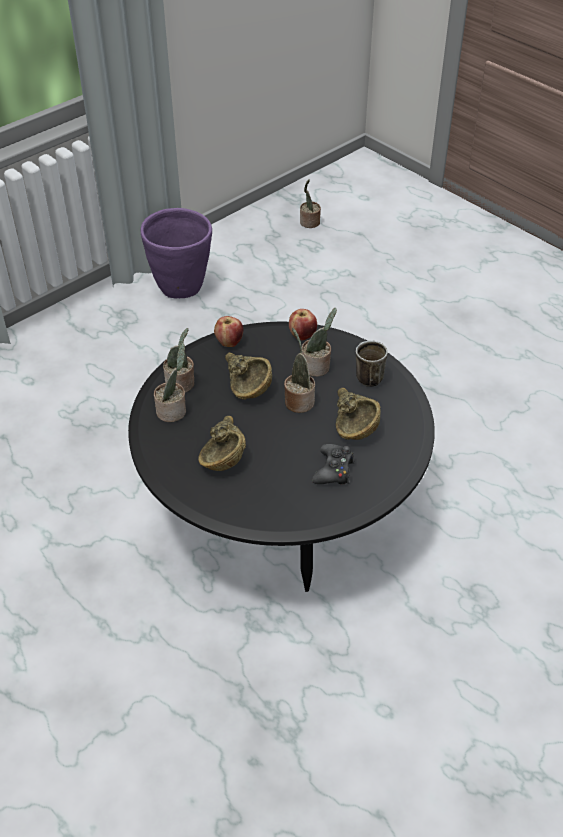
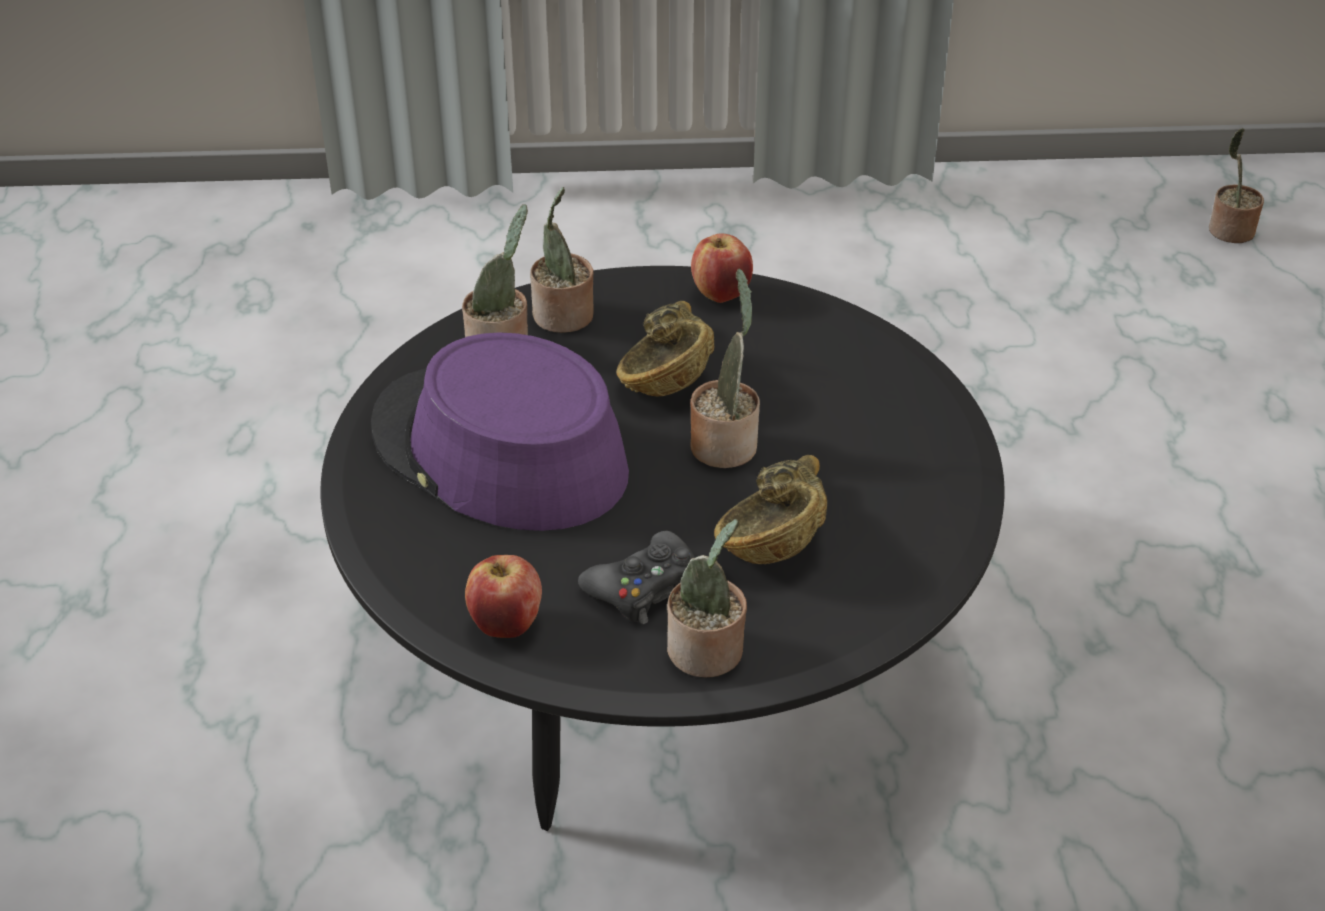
camera: 40 degrees right, 5 degrees down
(182, 288) = (874, 235): purple planter -> none
(222, 452) = (498, 452): brown bowl -> purple hat
(302, 335) = (864, 344): apple -> apple (506, 624)
(317, 367) = (827, 408): potted plant -> potted plant (708, 654)
(366, 376) = (900, 469): mug -> none

